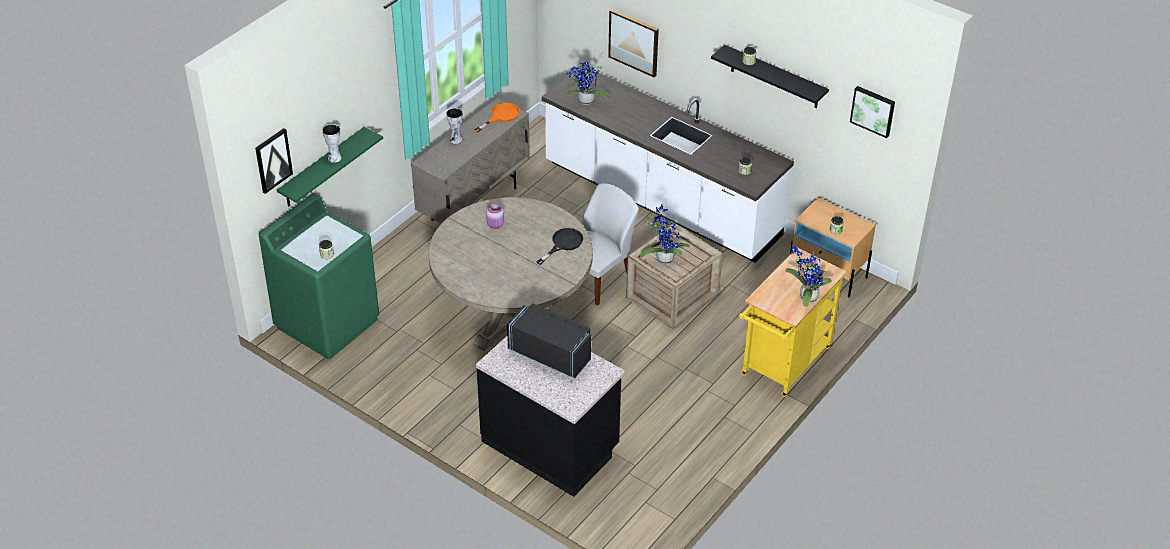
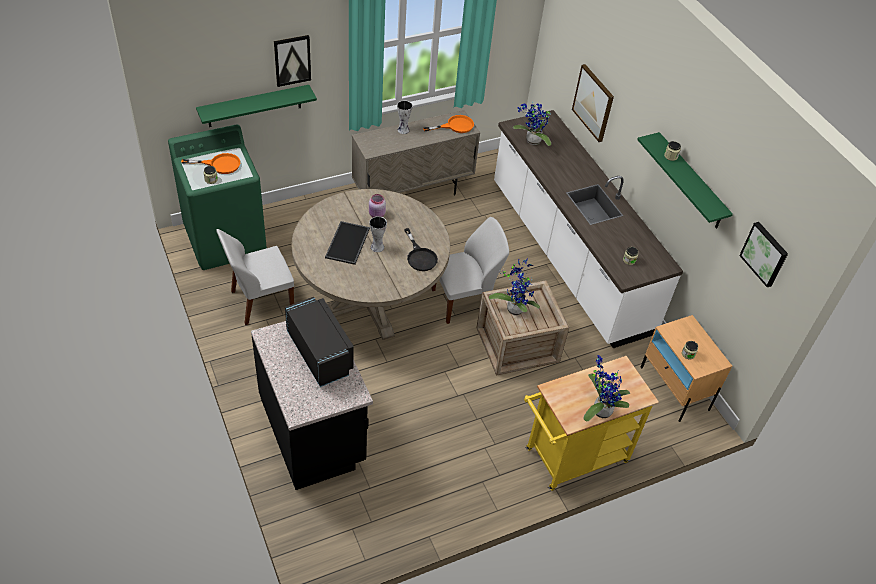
camera: 25 degrees right, 5 degrees up
(273, 160) = (193, 78): picture -> picture (292, 60)
(322, 238) = (219, 164): none -> orange frying pan
(334, 158) = (262, 100): vase -> vase (376, 247)
(410, 362) = (260, 301): none -> white chair
(491, 260) = (348, 243): none -> tray
(563, 244) = (420, 256): black frying pan -> black frying pan turned 90 degrees clockwise
(774, 77) = (690, 182): black shelf -> green shelf

